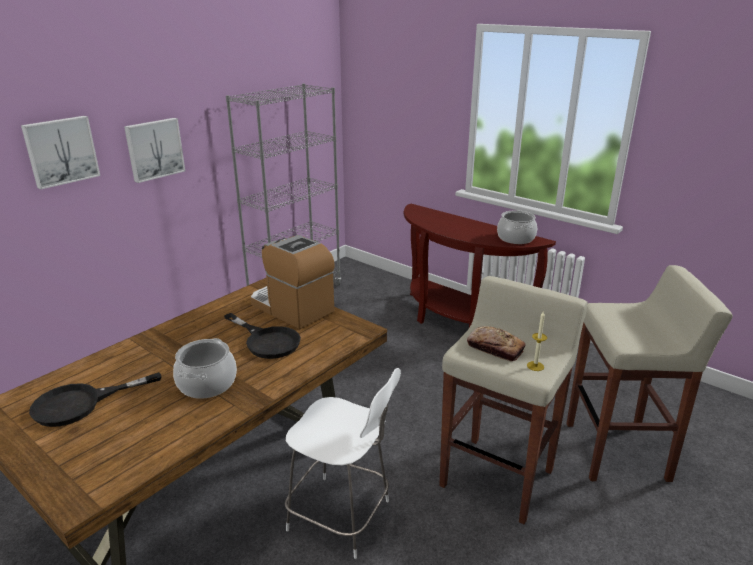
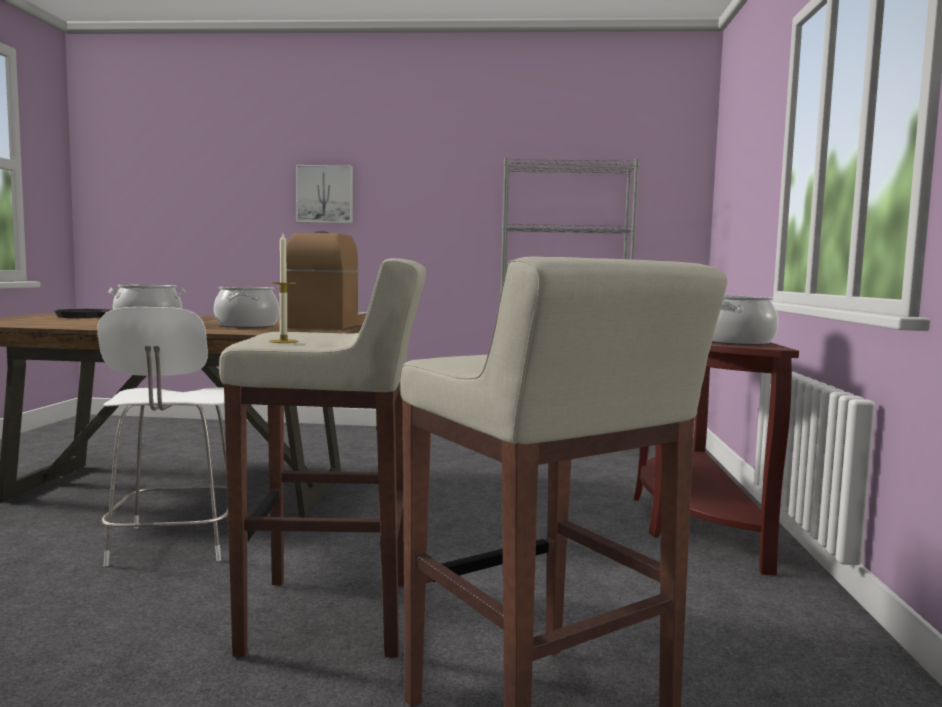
camera: 55 degrees right, 20 degrees down
(154, 149) = (416, 212): picture -> none
(267, 341) = (247, 325): black frying pan -> cooking pot
(495, 348) = (312, 335): bread -> none

